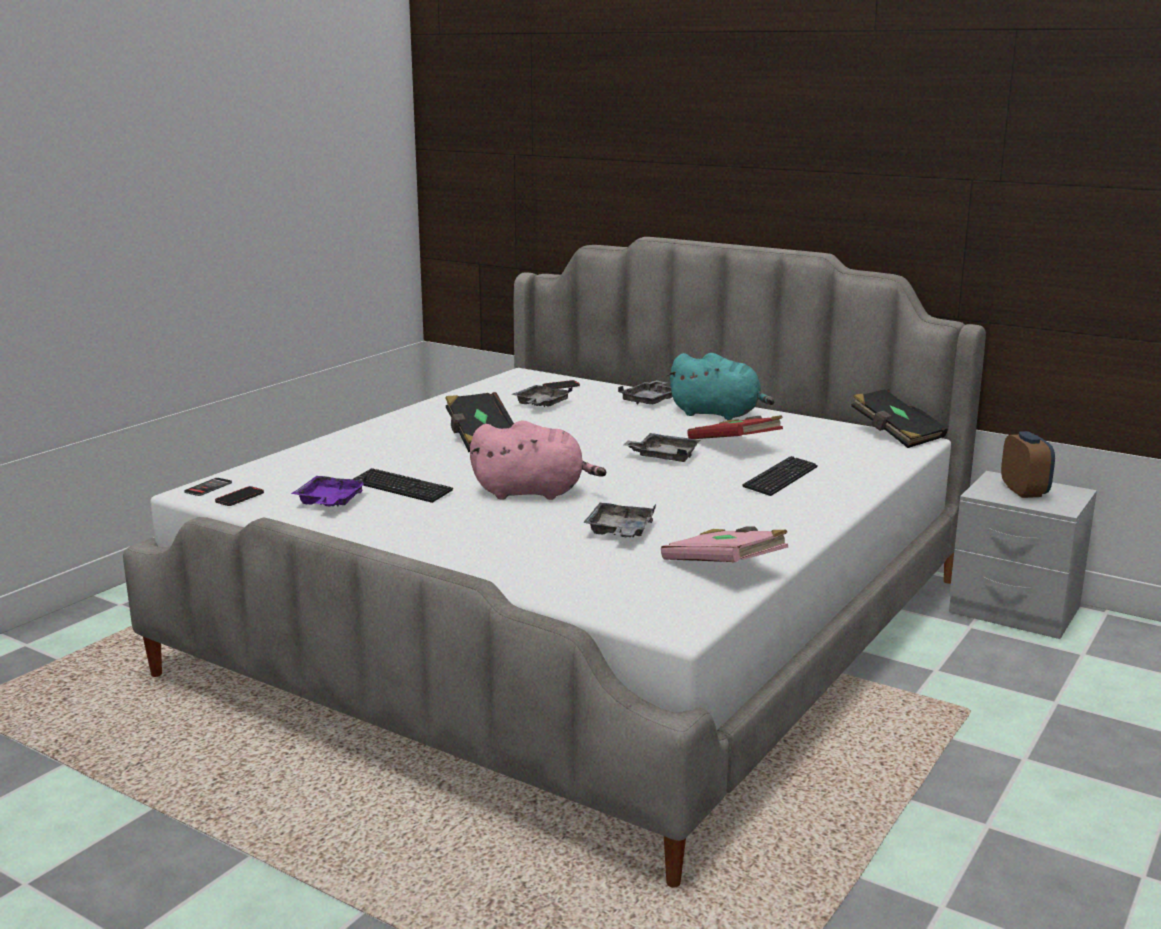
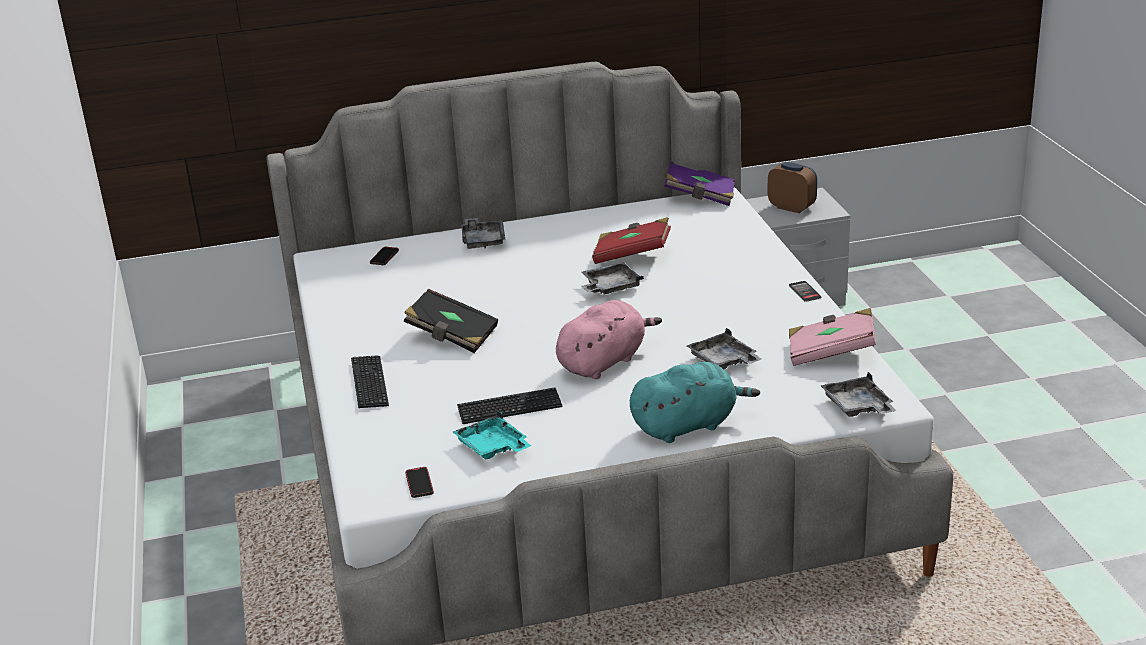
camera: 45 degrees left, 10 degrees up
(208, 487) = (367, 491): phone -> phone (804, 292)
(330, 502) = (493, 447): purple tray -> turquoise tray
(541, 404) = (414, 282): grey tray -> grey tray (858, 407)
(718, 414) = (558, 231): turquoise plush toy -> turquoise plush toy (688, 425)
(780, 478) = (715, 269): keyboard -> keyboard (369, 383)
(896, 434) = (700, 197): black book -> purple book

